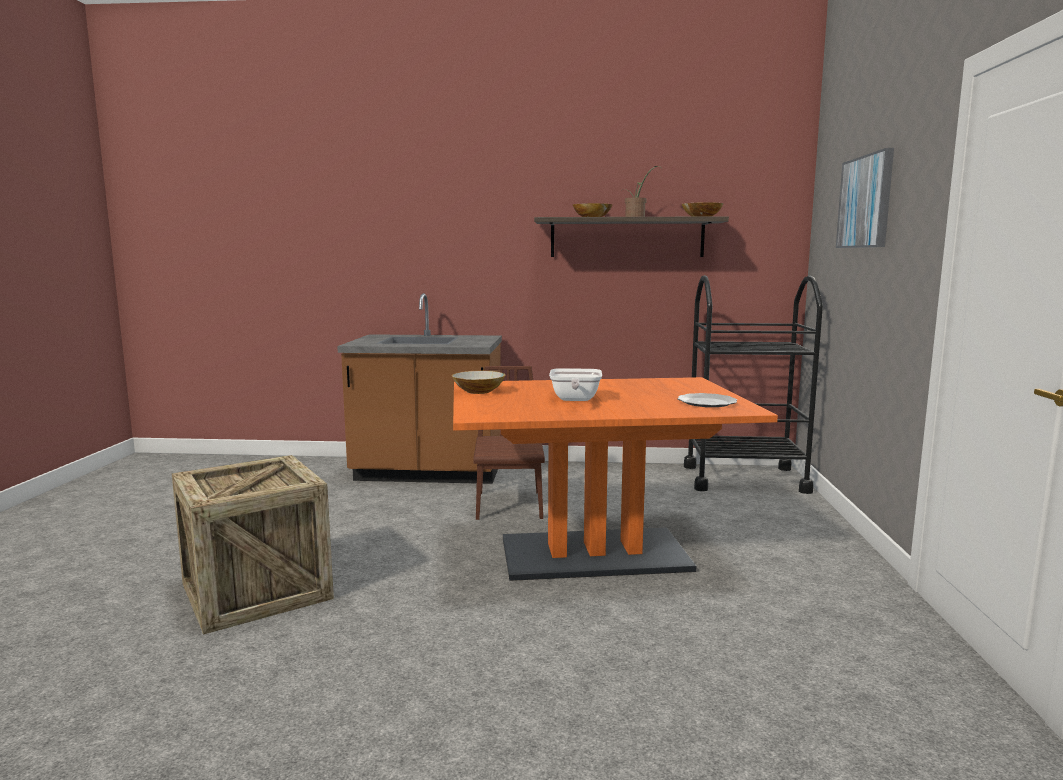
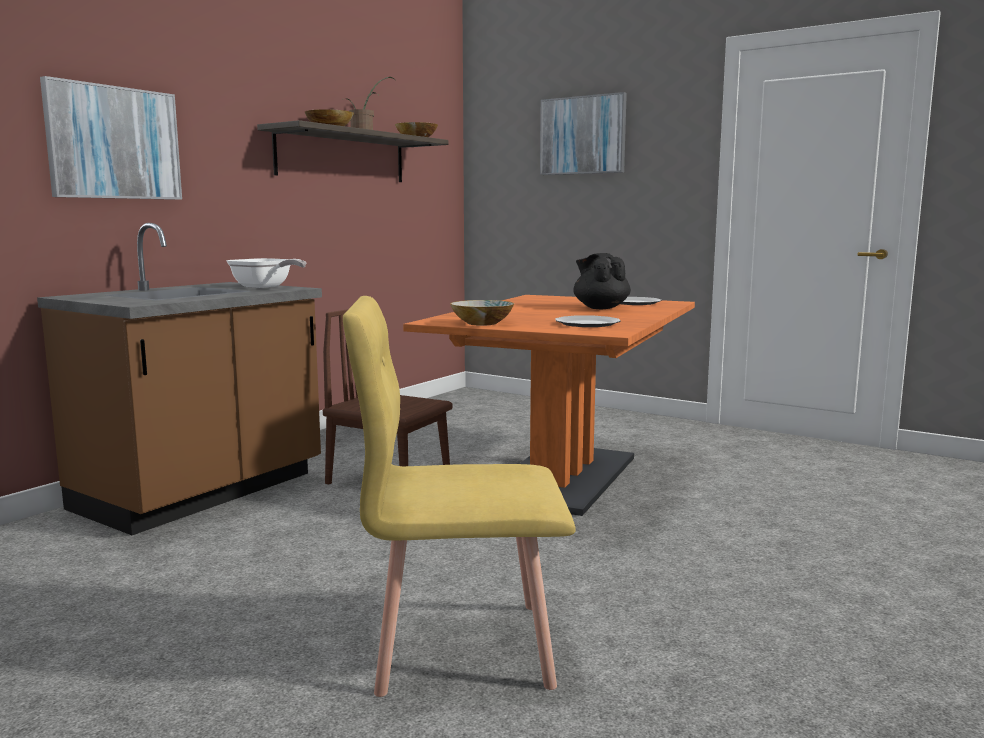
camera: 60 degrees left, 0 degrees up
(256, 591) = (460, 645): crate -> yellow chair
(423, 242) = (114, 143): none -> picture
(518, 408) = (588, 324): none -> plate
(574, 400) = (575, 314): frying pan -> frying pan (265, 287)
(639, 400) = (600, 308): none -> black teapot
(744, 479) = (469, 402): black cart -> none

